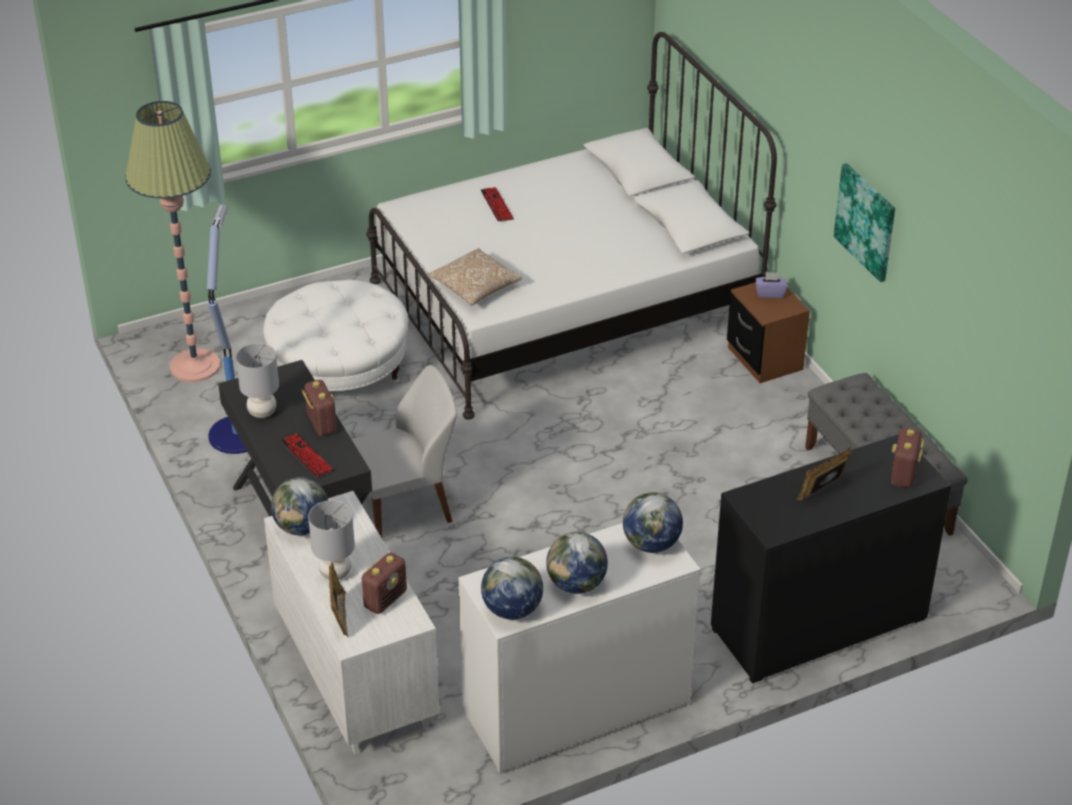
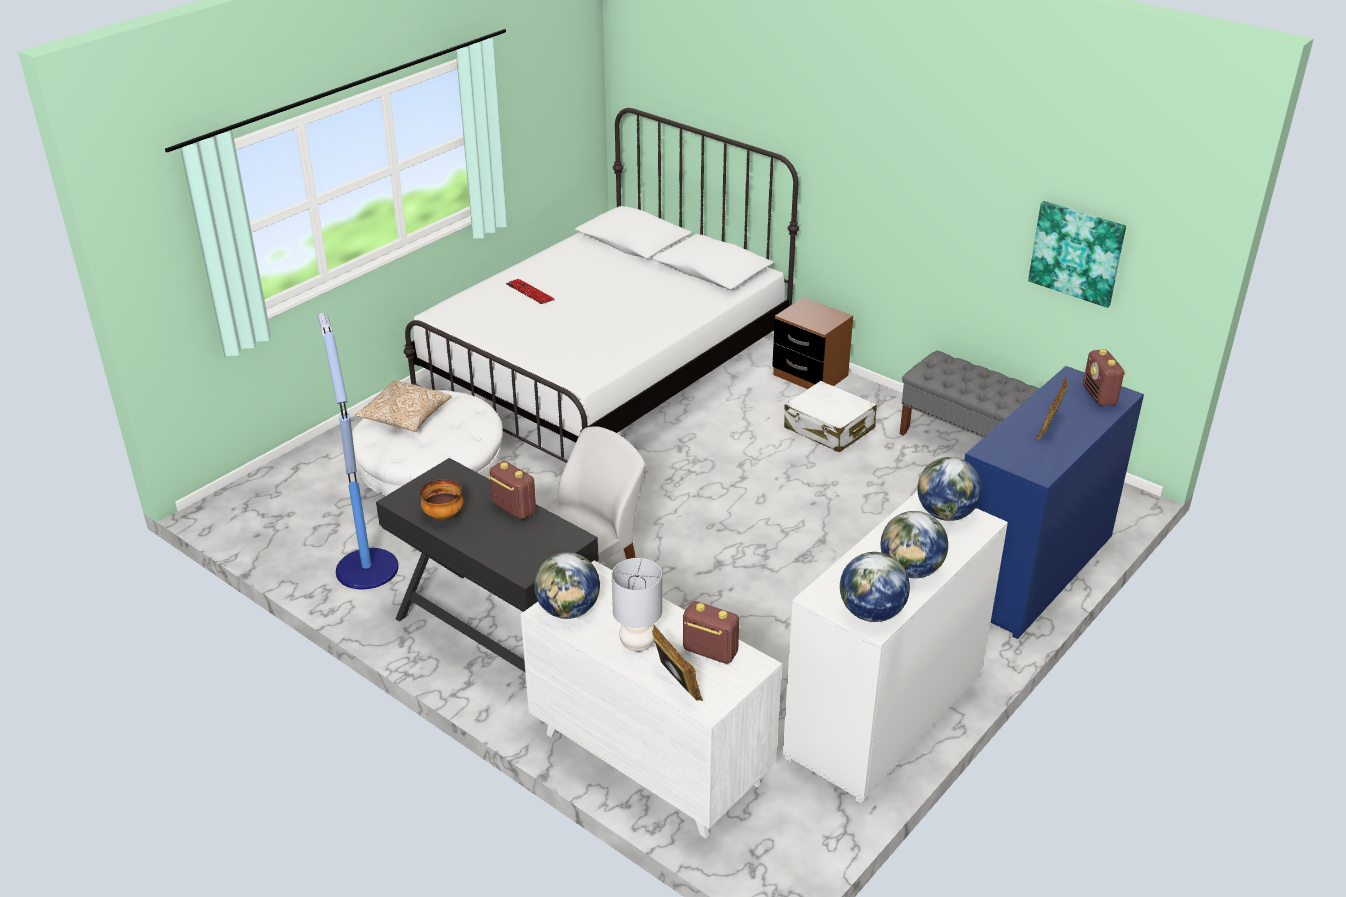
camera: 25 degrees left, 5 degrees down
(195, 366) = (280, 519): floor lamp -> none
(262, 412) = (443, 515): grey table lamp -> bowl
(306, 456) = (522, 543): keyboard -> none
(385, 599) = (709, 652): radio -> radio turned 75 degrees counterclockwise
(475, 287) = (562, 361): pillow -> pillow (405, 418)
(739, 422) = (829, 429): none -> white suitcase
(770, 293) = (810, 310): purple tissue box -> none
(818, 624) = (1029, 571): black dresser -> blue dresser
(866, 221) = (922, 205): picture -> picture (1077, 253)

